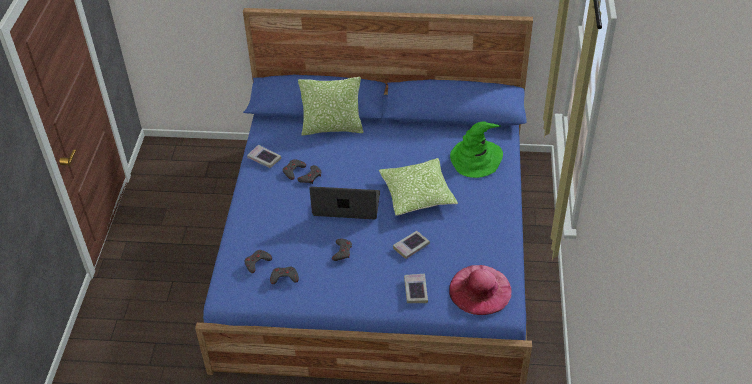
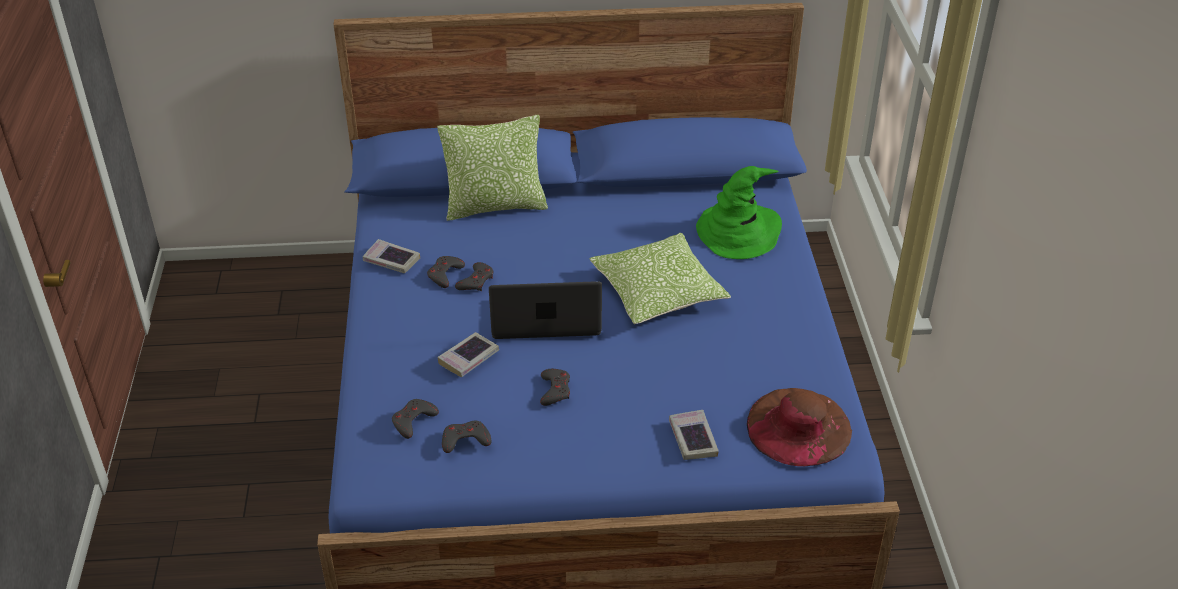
camera: 10 degrees left, 5 degrees down
(411, 246) = (668, 372): book -> book (468, 358)
(480, 289) = (798, 427): pink hat -> brown hat

